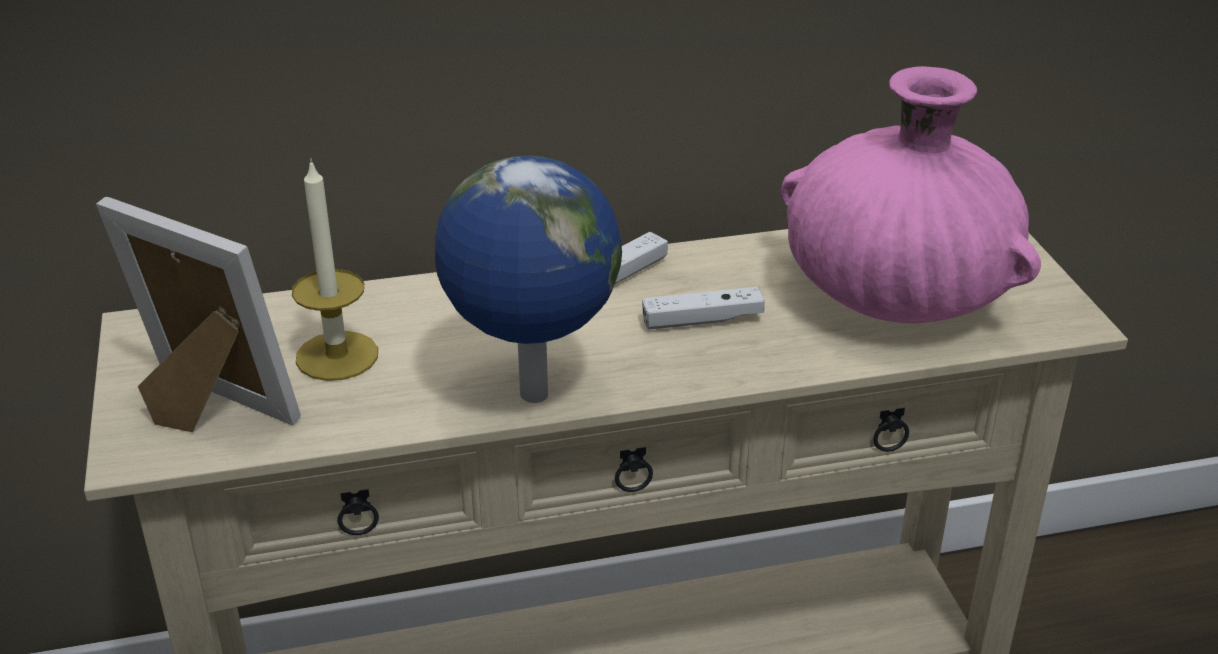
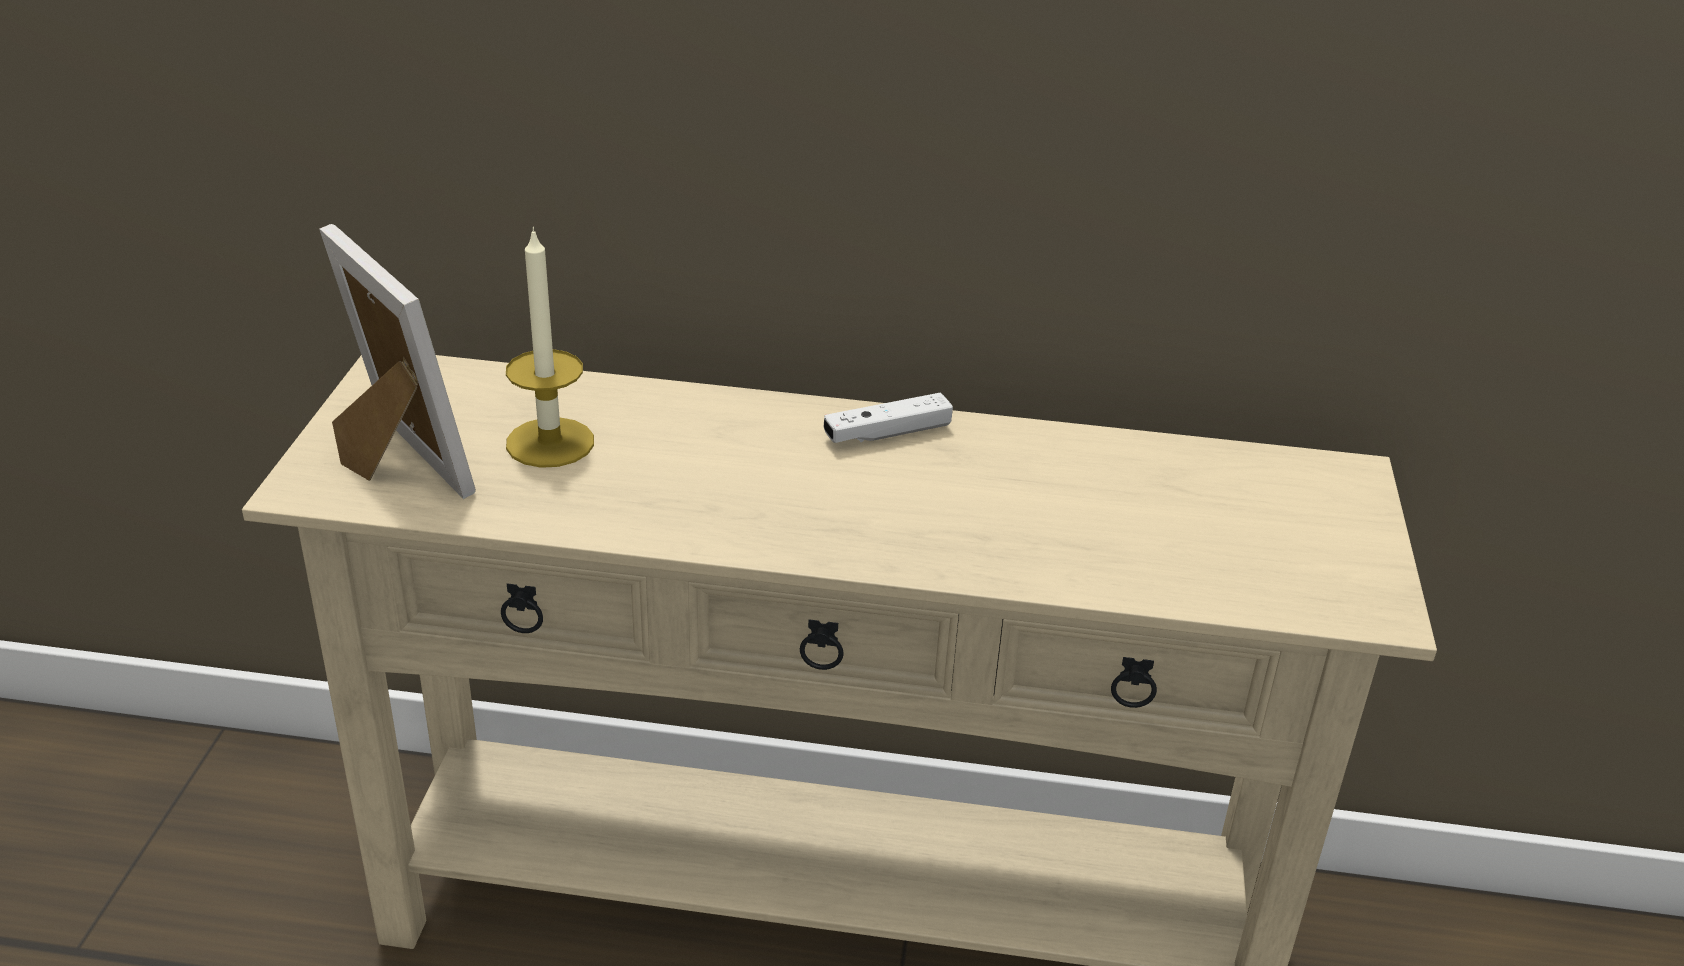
camera: 20 degrees right, 0 degrees up
(532, 396) = (711, 532): globe -> none
(702, 320) = (945, 501): white game controller -> none
(897, 295) = (1185, 529): pink vase -> none

